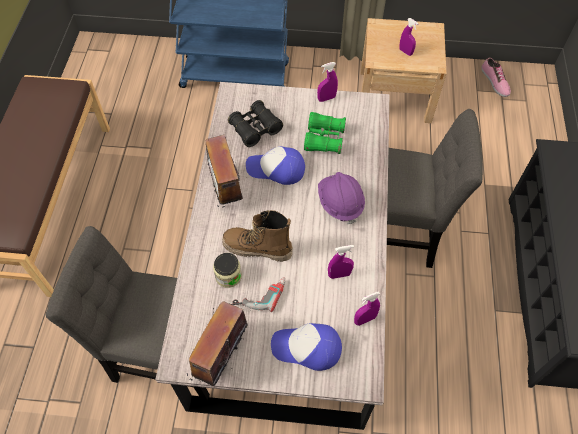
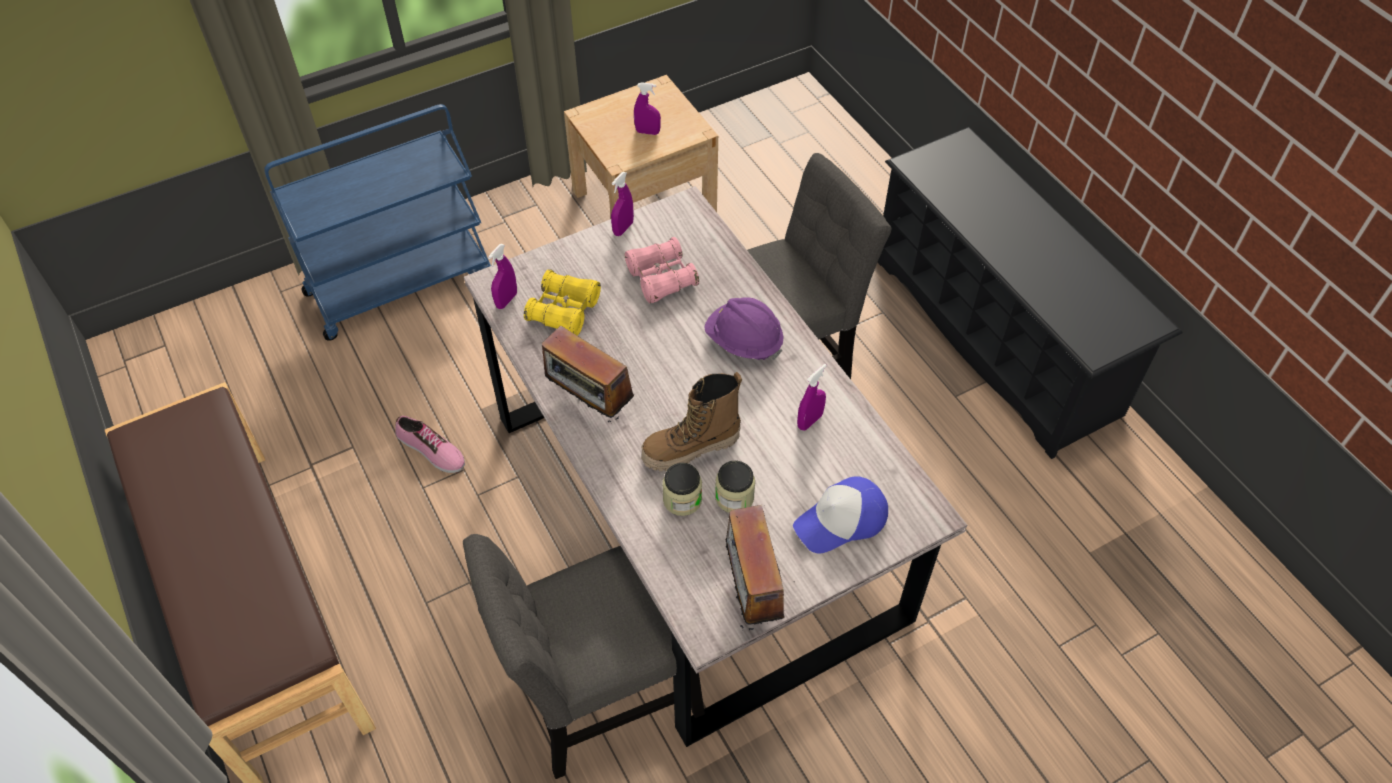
camera: 35 degrees left, 5 degrees down
(255, 129) = (564, 311): black binoculars -> yellow binoculars
(258, 293) = (734, 497): power drill -> jar
(276, 169) = (633, 345): cap -> none
(324, 139) = (661, 278): green binoculars -> pink binoculars
(365, 319) = (877, 452): purple spray bottle -> purple spray bottle (506, 300)
(494, 82) = (754, 126): shoe -> shoe (430, 450)

